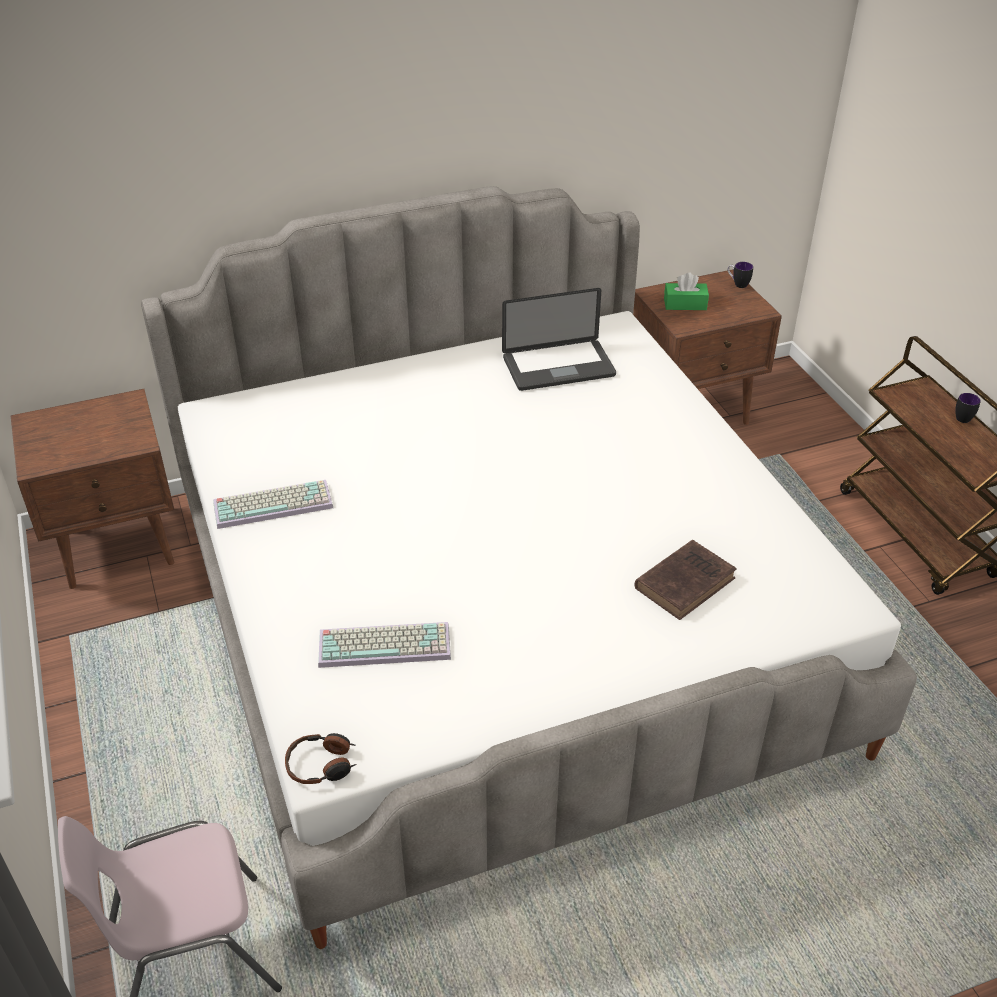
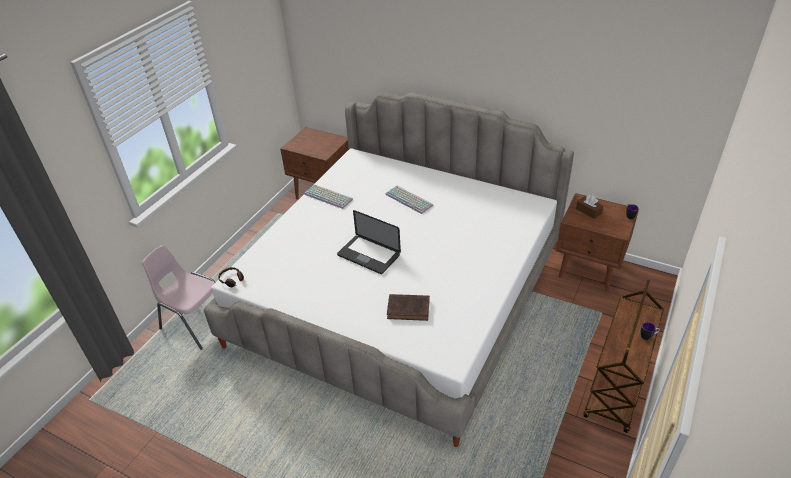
camera: 50 degrees right, 0 degrees up
(386, 644) = (295, 260): keyboard -> keyboard (410, 199)
(558, 367) = (490, 206): laptop -> laptop (368, 255)
(685, 304) = (588, 211): green tissue box -> brown tissue box

